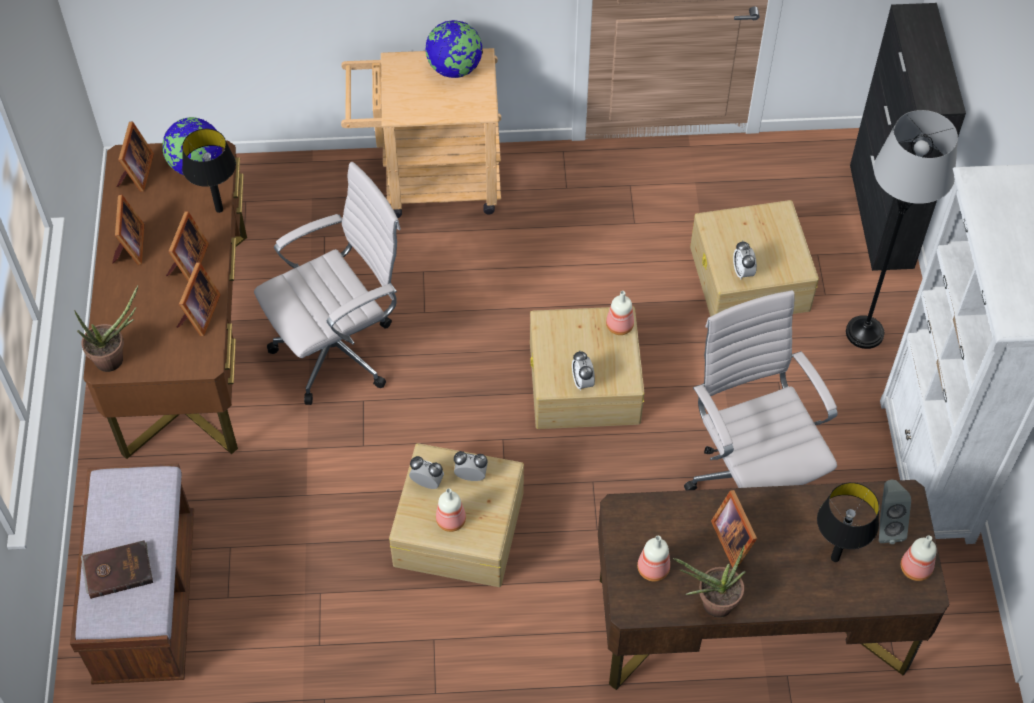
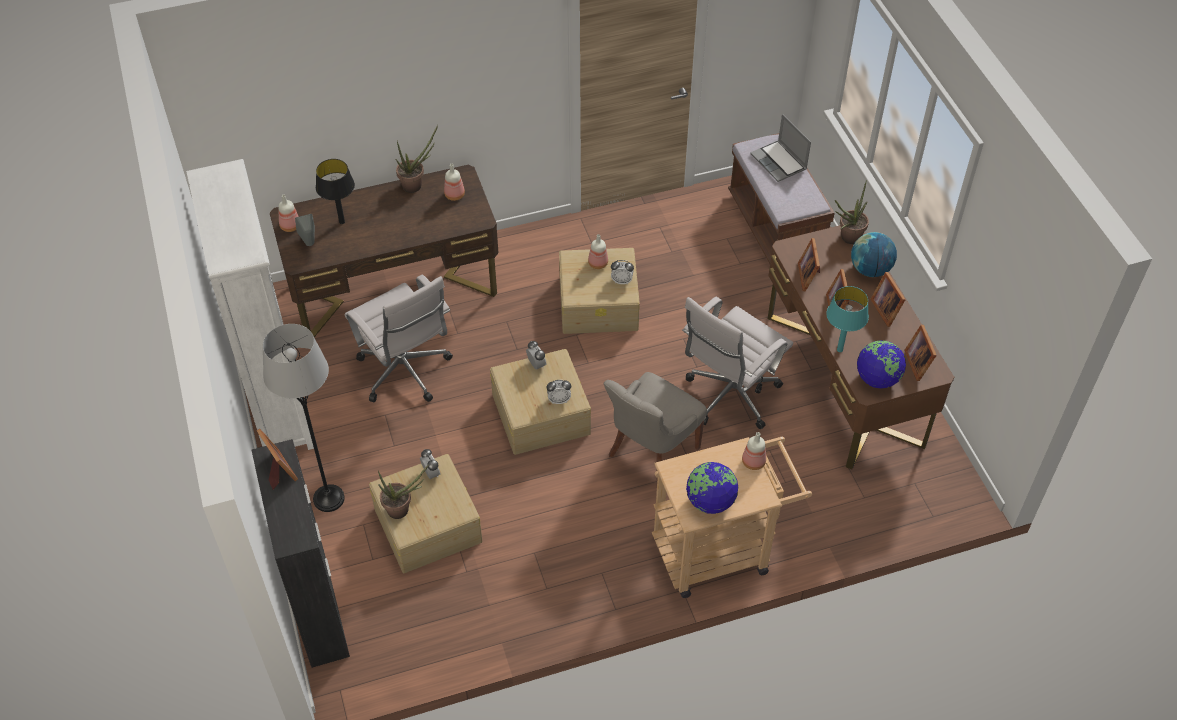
camera: 165 degrees right, 5 degrees down
(114, 306) = (870, 269): none -> globe
(117, 570) = (779, 162): brown book -> laptop
(219, 209) = (840, 349): black table lamp -> turquoise table lamp
(464, 303) = (651, 452): none -> grey chair
(471, 476) = (594, 290): alarm clock -> alarm clock (559, 400)
(620, 327) = (519, 409): bottle -> bottle (753, 461)
(734, 539) = (407, 219): picture frame -> picture frame (278, 471)
(781, 238) = (403, 510): none -> potted plant

